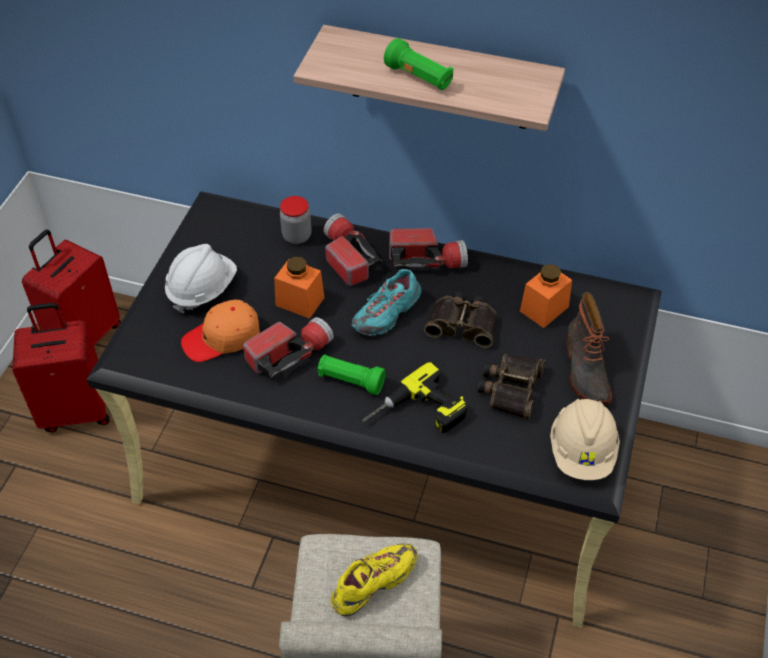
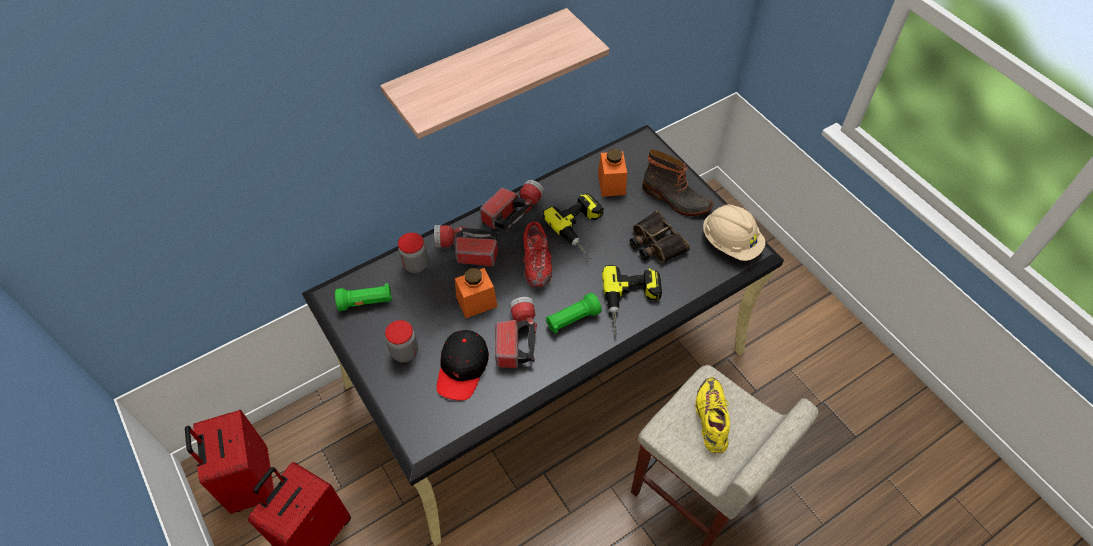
camera: 50 degrees left, 5 degrees up
(202, 289) = (404, 352): white hard hat -> jar
(222, 338) = (462, 368): orange cap -> black cap
(387, 314) = (536, 262): turquoise shoe -> red shoe
(419, 78) = (498, 74): green flashlight -> green flashlight (366, 302)
(463, 323) = (583, 230): binoculars -> power drill

